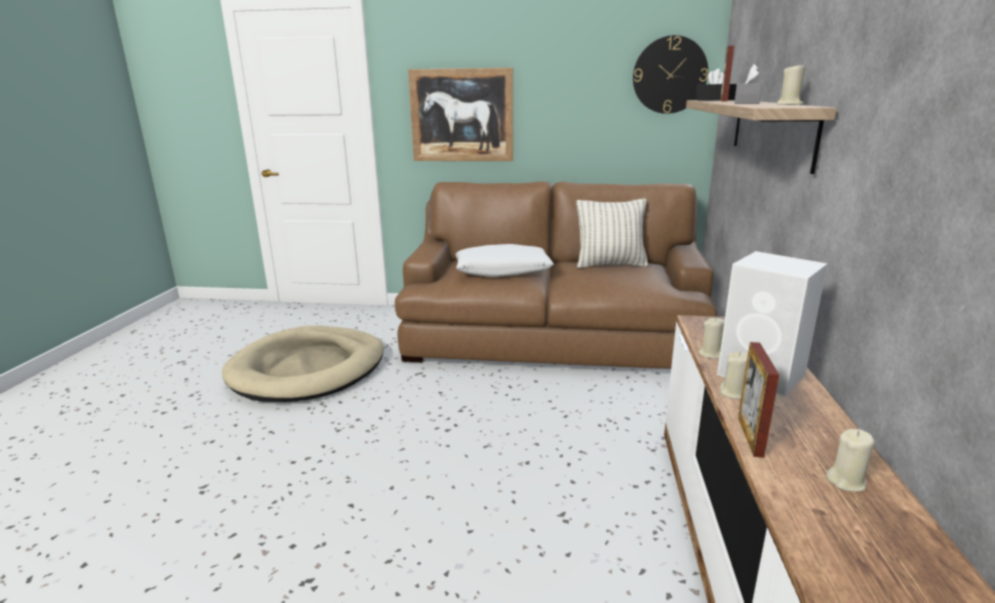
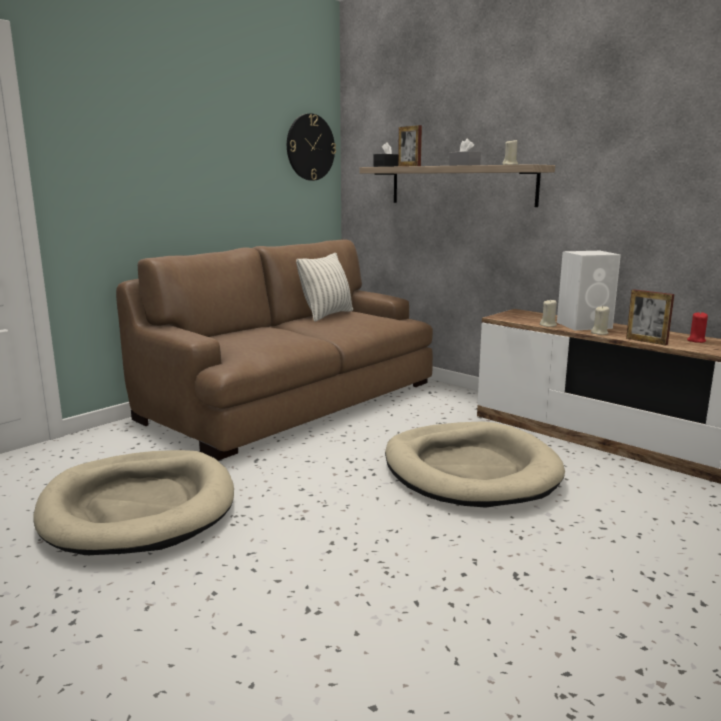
camera: 55 degrees left, 5 degrees down
(461, 115) = (143, 182): picture -> none
(502, 271) = (269, 336): white pillow -> none
(513, 478) = (470, 470): none -> beige dog bed
(846, 481) = (696, 340): beige candle -> red candle

